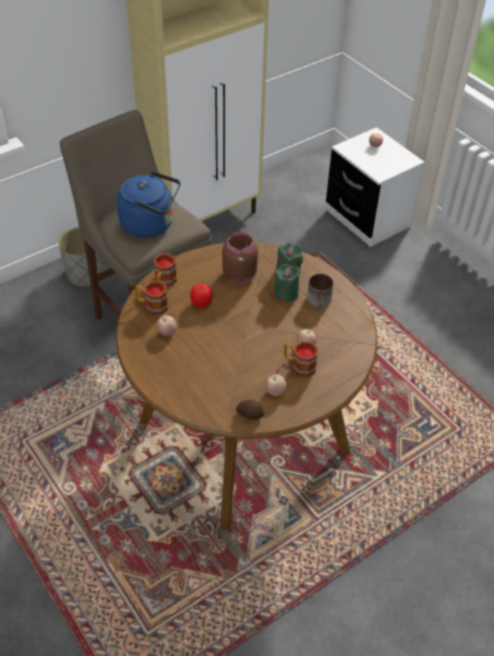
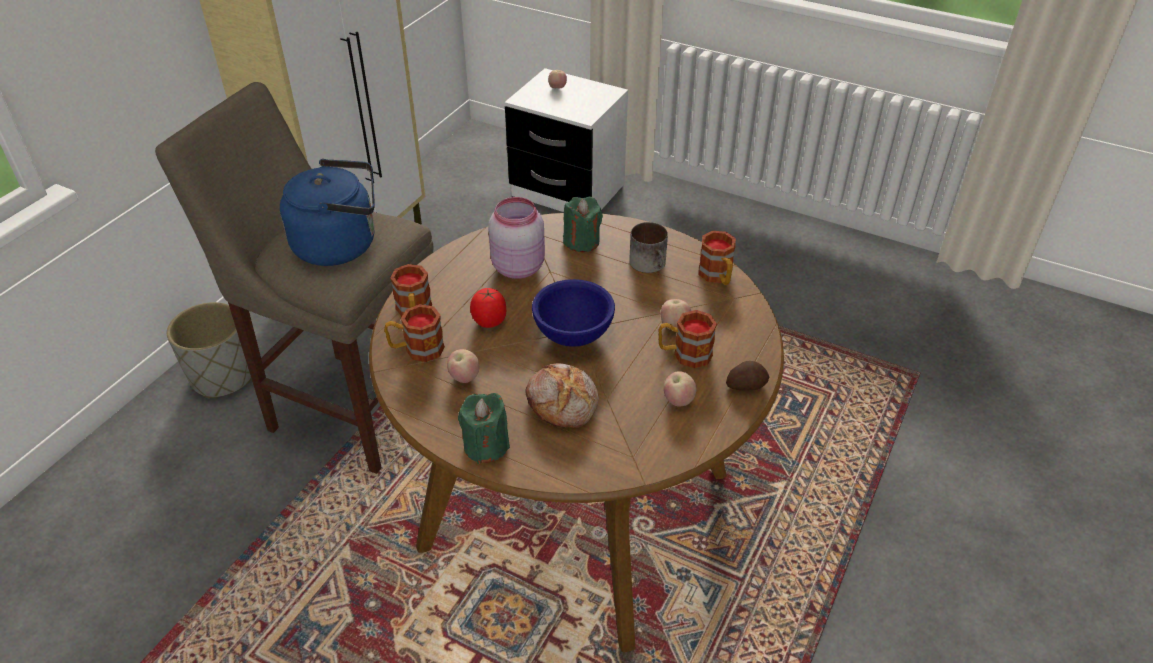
camera: 25 degrees left, 5 degrees down
(211, 367) = (563, 402): none -> bread
(240, 274) = (518, 266): brown jar -> pink jar
(243, 329) = (573, 334): none -> blue bowl
(250, 414) = (665, 445): potato -> potato (746, 384)
(286, 293) = (599, 269): green candle -> green candle (486, 446)
(355, 324) = (717, 277): none -> mug

